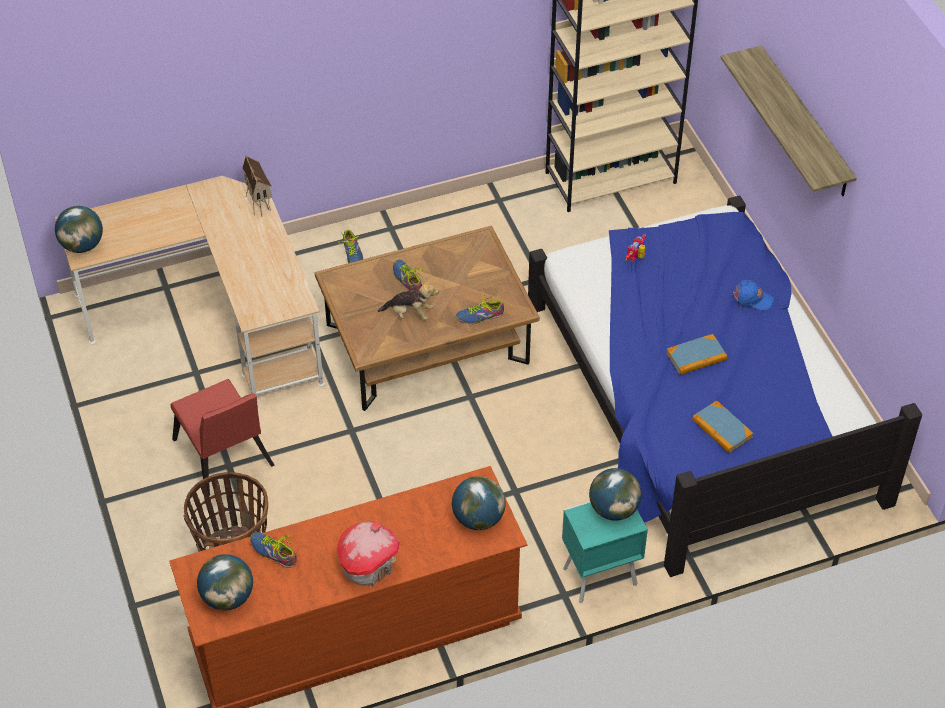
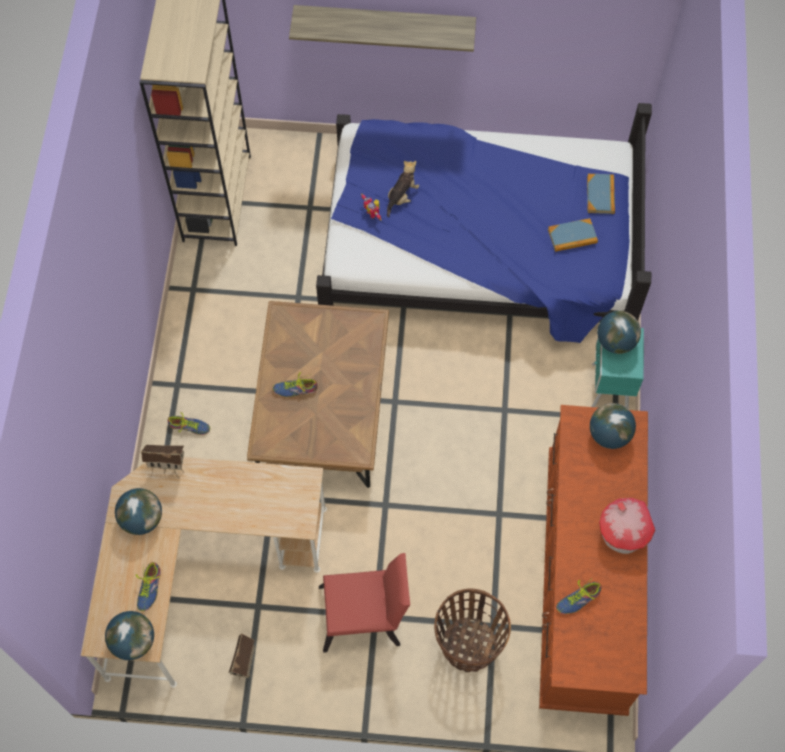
camera: 65 degrees left, 15 degrees up
(133, 386) = (245, 665): none -> toy house
(227, 597) = (608, 652): globe -> globe (142, 519)
(410, 314) = (335, 403): plush toy -> plush toy (402, 196)
(480, 316) = (365, 352): shoe -> shoe (149, 588)
(696, 356) = (495, 220): book -> book (600, 195)
(752, 298) = (456, 156): blue cap -> none

